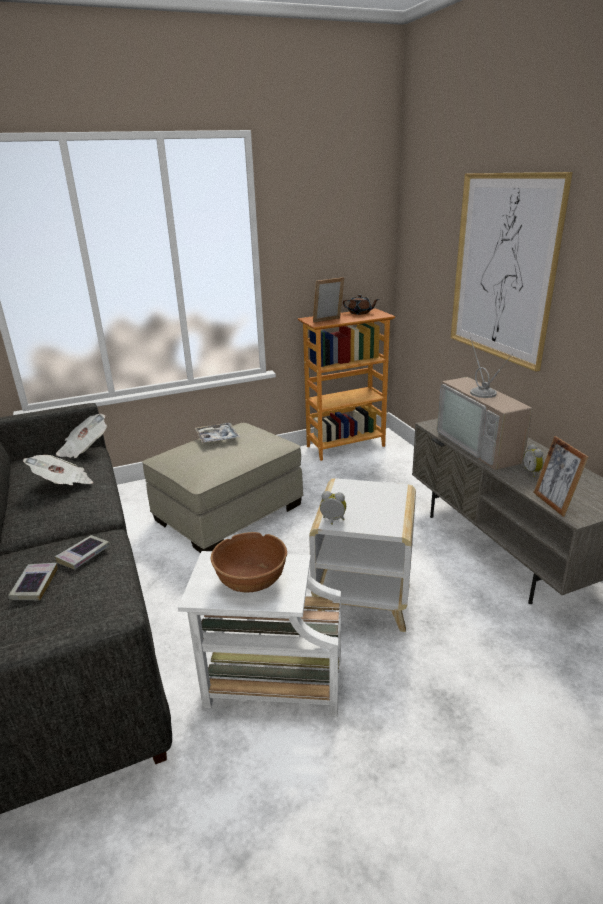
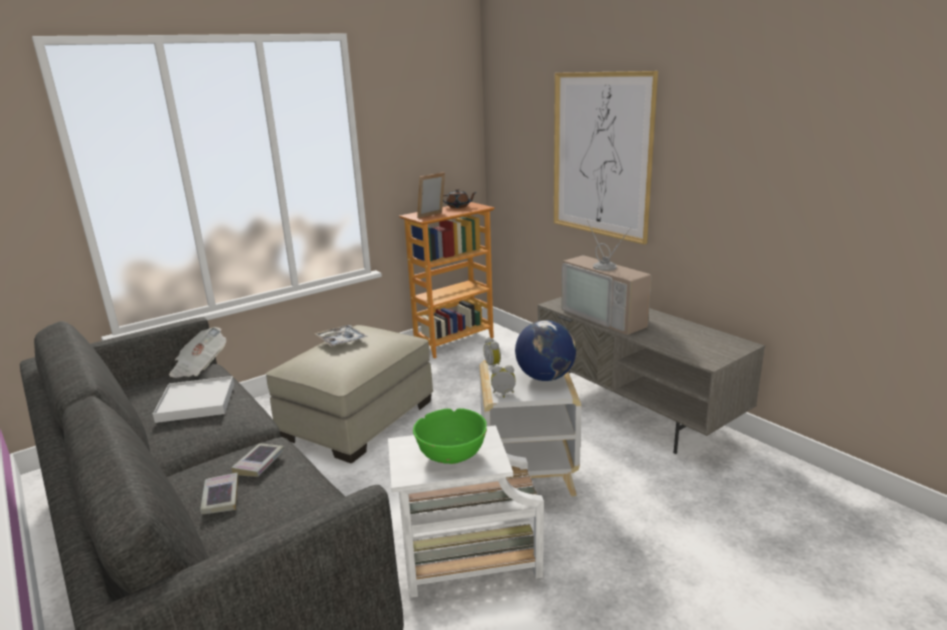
camera: 15 degrees left, 5 degrees down
(63, 484) = (197, 402): newspaper -> white tray
(251, 581) = (451, 455): brown bowl -> green bowl
(384, 507) = (545, 377): none -> globe
(532, 472) = (659, 333): alarm clock -> alarm clock (493, 365)
(553, 503) = (687, 354): picture frame -> none

